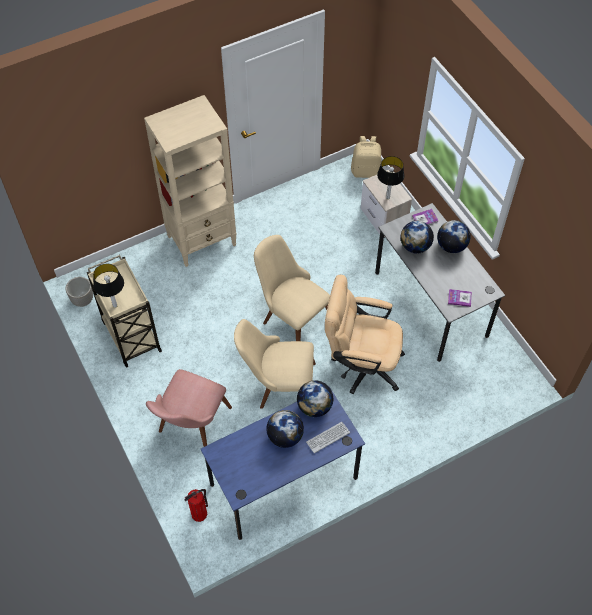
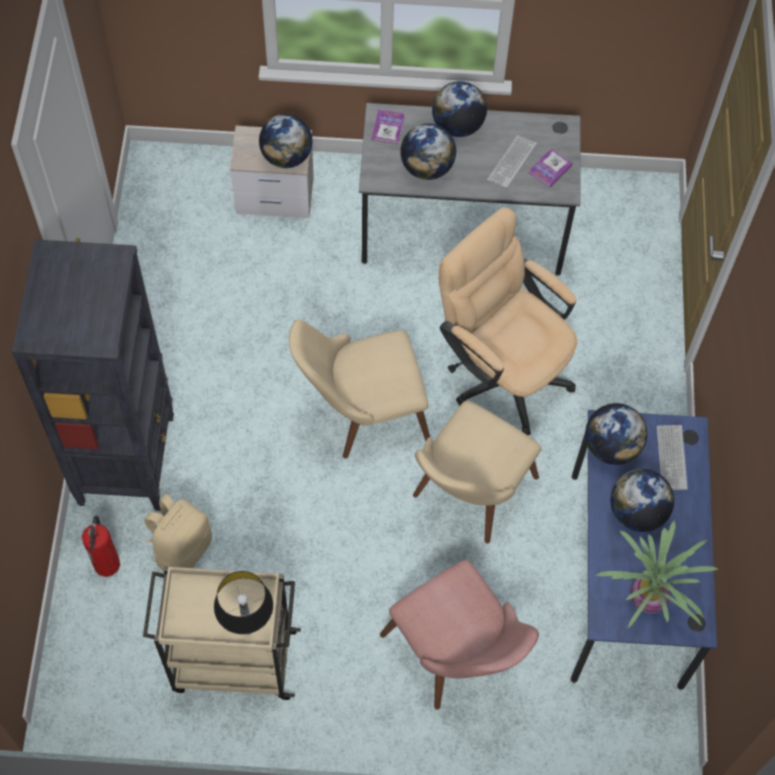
camera: 60 degrees left, 5 degrees up
(82, 300) = (109, 703): planter -> none
(199, 513) = (611, 722): fire extinguisher -> fire extinguisher (107, 563)
(202, 240) = (127, 459): beige bookcase -> black bookcase
(240, 465) = (649, 598): none -> potted plant
(361, 364) = (501, 370): beige office chair -> beige office chair turned 90 degrees clockwise
(366, 171) = (172, 166): beige backpack -> beige backpack (182, 548)
(388, 198) = (287, 157): table lamp -> globe
(449, 280) = (511, 162): none -> keyboard

